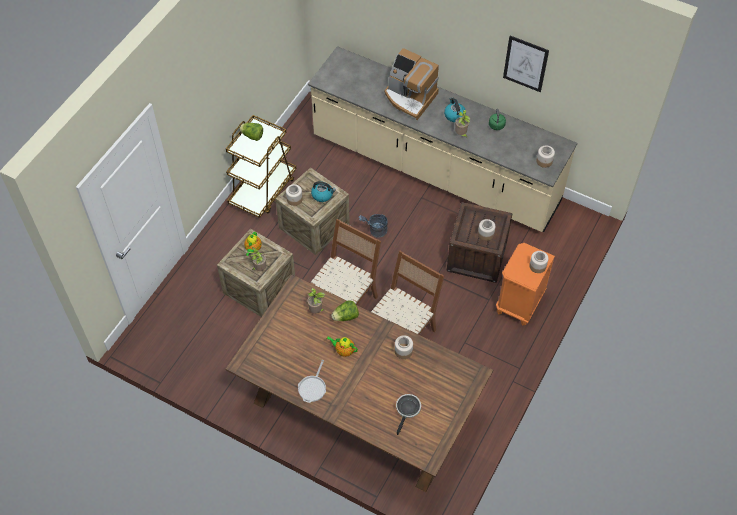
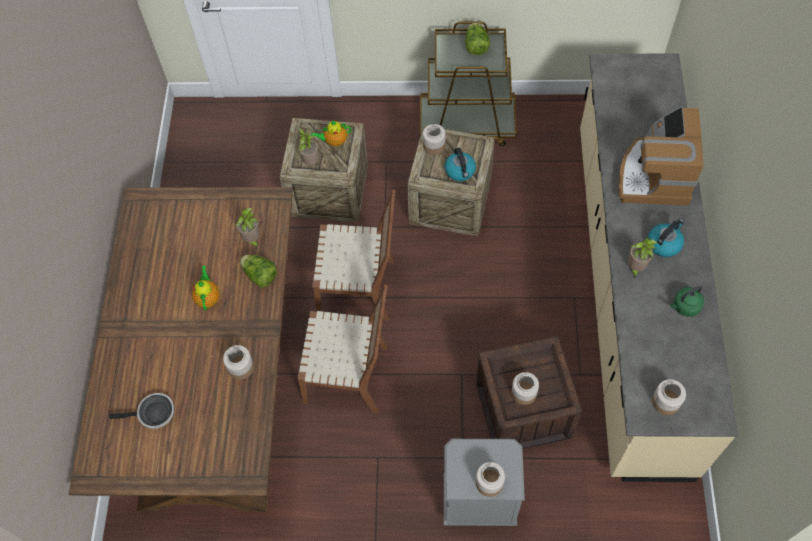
camera: 65 degrees right, 5 degrees up
(313, 387) = (139, 290): frying pan -> none
(375, 231) = (485, 270): grey bucket -> none
(519, 304) = (478, 502): orange nightstand -> grey nightstand
(525, 63) = (764, 264): picture -> none

